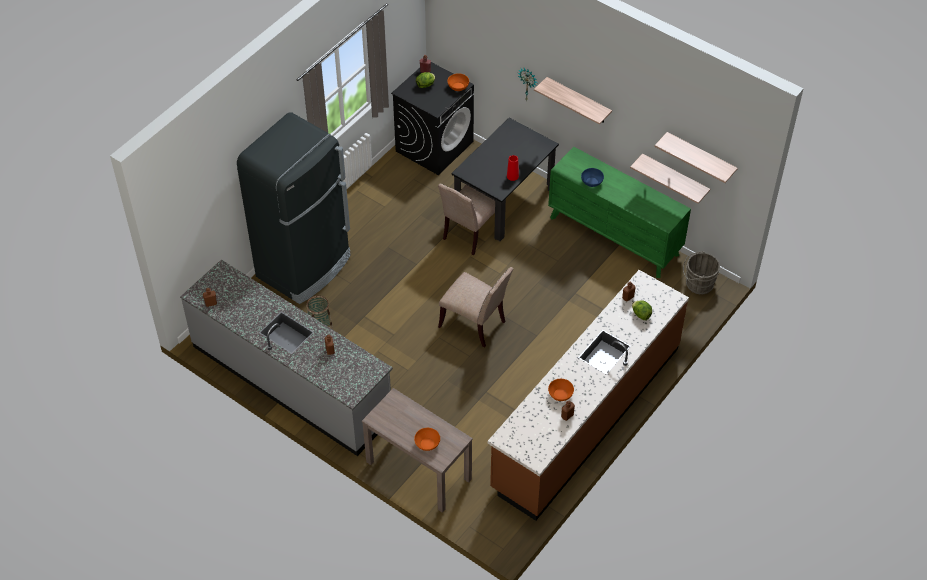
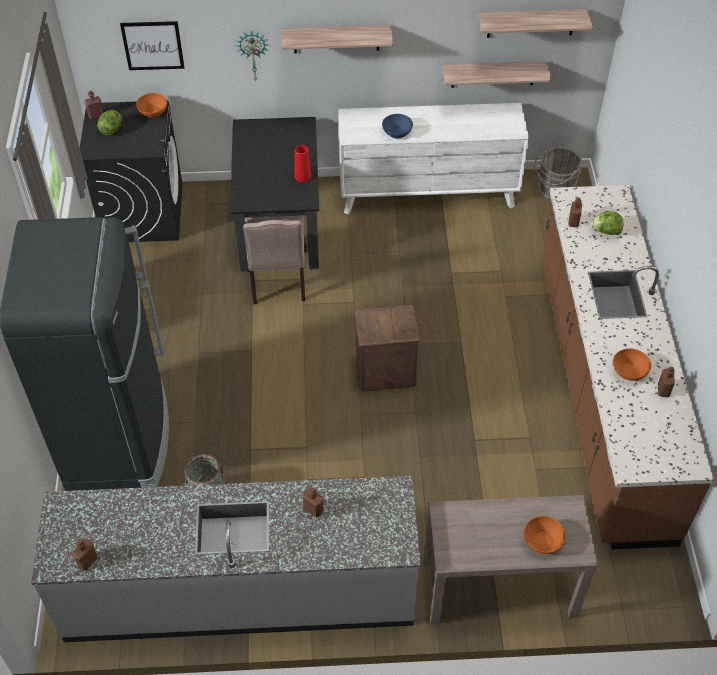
camera: 40 degrees left, 0 degrees up
(472, 46) = (153, 45): none -> picture
(475, 324) = (385, 373): beige chair -> crate
(614, 236) = (428, 193): green dresser -> white dresser

